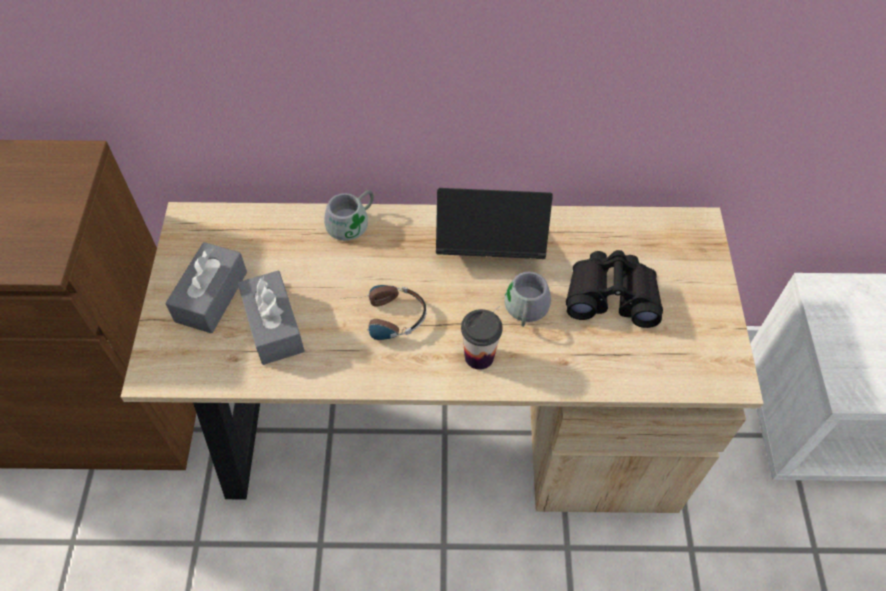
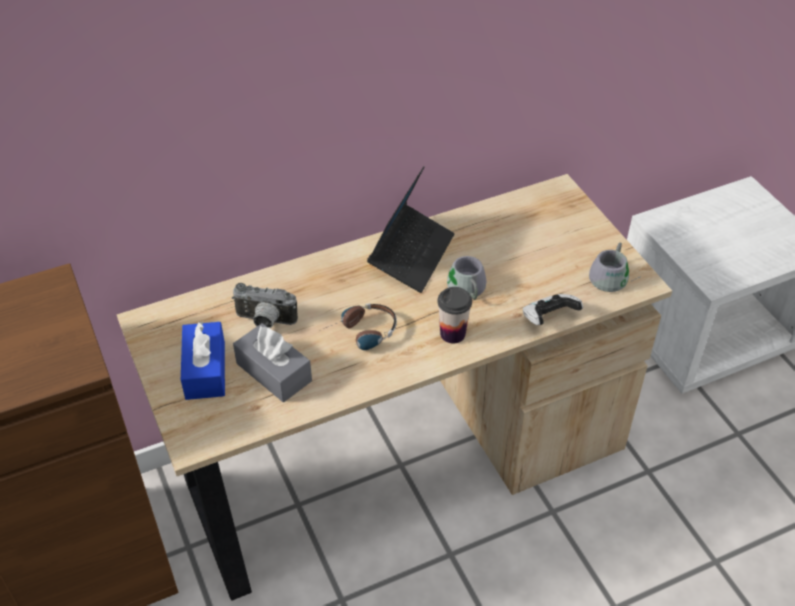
camera: 25 degrees left, 10 degrees down
(211, 296) = (205, 370): grey tissue box -> blue tissue box
(298, 265) = (264, 322): none -> camera
(354, 225) = (293, 277): grey mug -> grey mug (614, 277)
(489, 244) = (411, 255): laptop -> laptop turned 135 degrees clockwise
(596, 381) = (549, 318): none -> game controller
(611, 296) = (525, 258): black binoculars -> none

